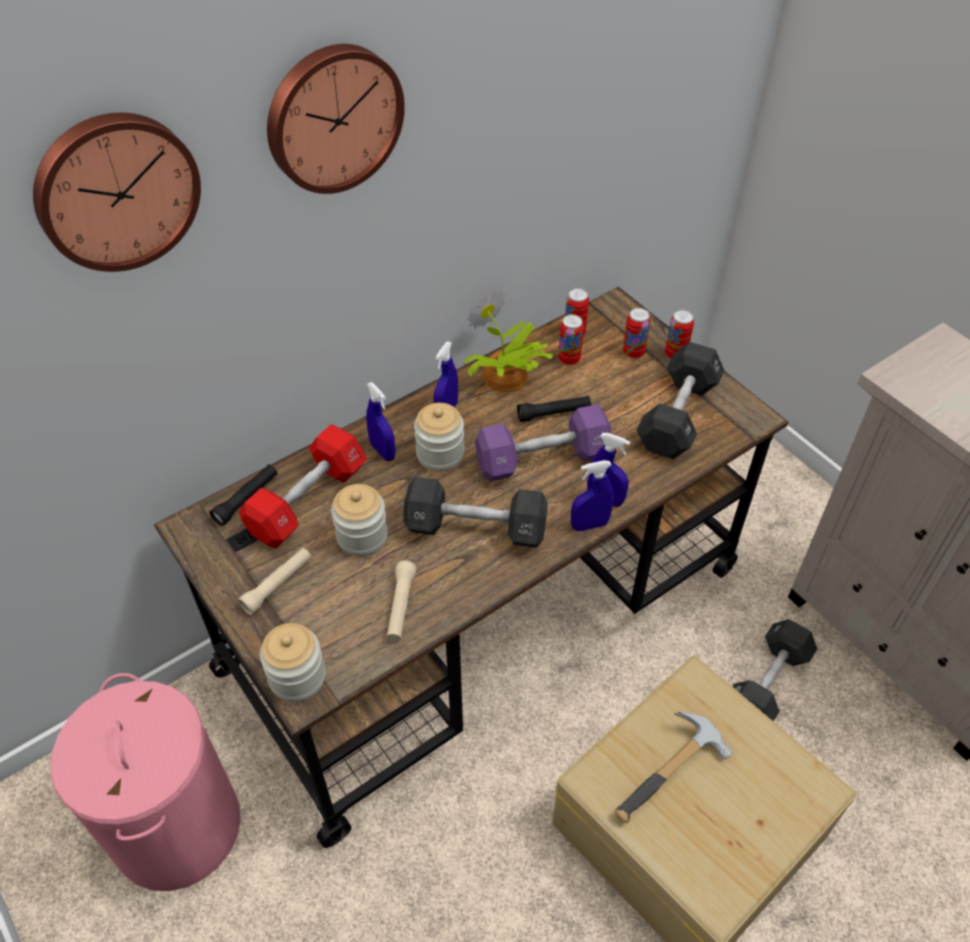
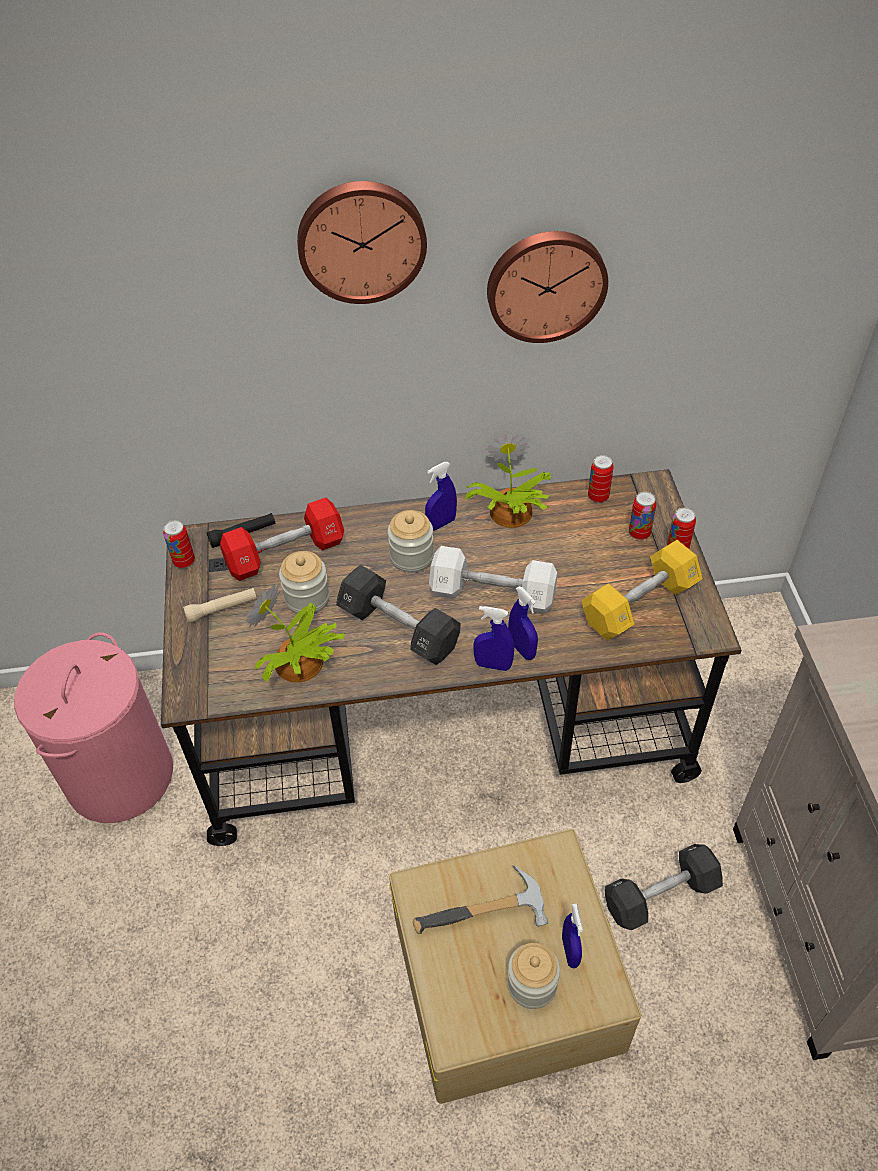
camera: 30 degrees right, 0 degrees up
(116, 190) = (160, 253): wall clock -> wall clock (545, 284)
(297, 677) = (191, 684): jar -> jar (532, 984)
(382, 451) = (368, 537): blue spray bottle -> blue spray bottle (570, 951)
(400, 606) = (299, 665): beige flashlight -> potted plant
(542, 458) = (492, 594): purple dumbbell -> white dumbbell
(553, 413) = (529, 560): black flashlight -> none
(569, 359) = (576, 518): can -> can (184, 561)
(678, 415) = (639, 604): black dumbbell -> yellow dumbbell

